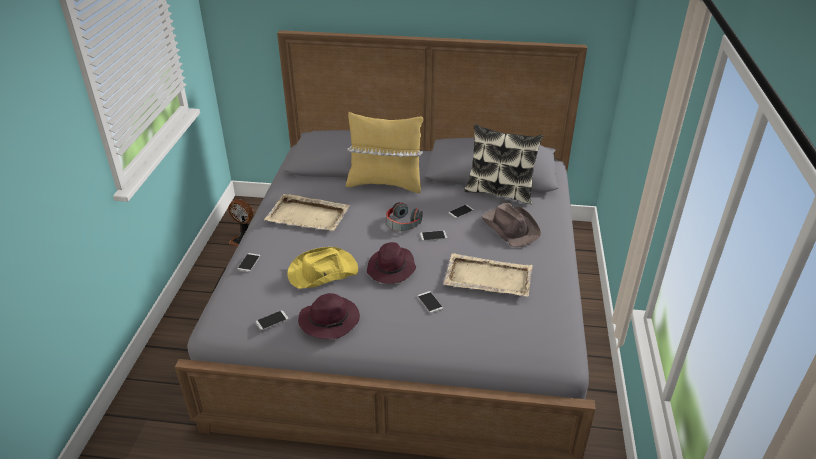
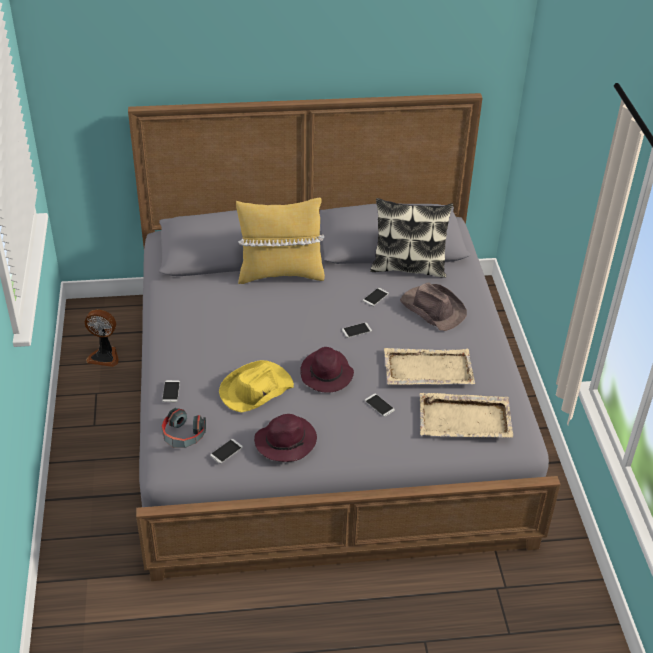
camera: 15 degrees left, 5 degrees up
(308, 215) = (212, 325): beige tray -> beige tray (465, 419)
(402, 224) = (318, 321): headphones -> headphones (183, 435)

